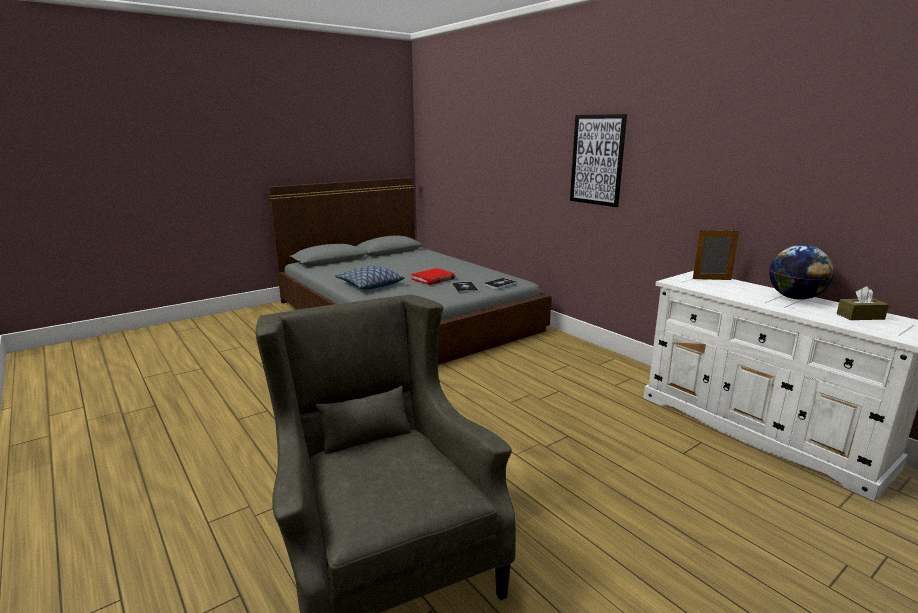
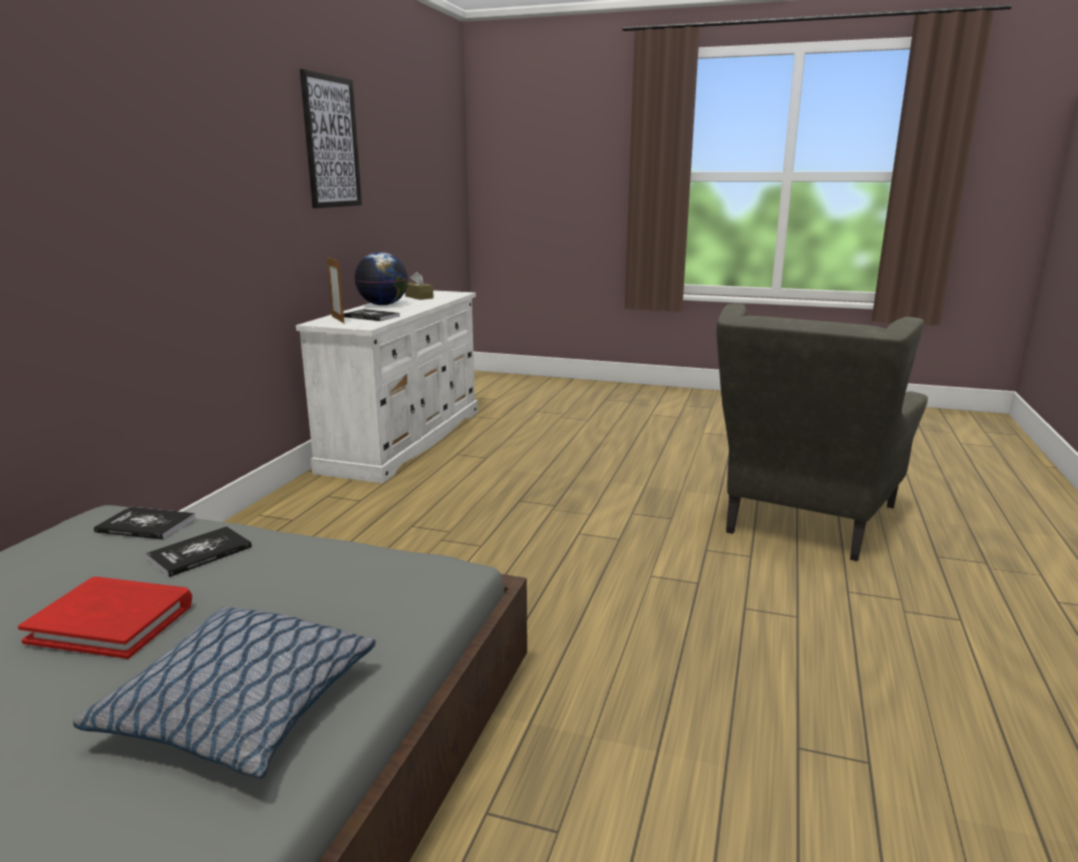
camera: 125 degrees left, 0 degrees up
(597, 160) = (115, 189): picture -> picture (331, 142)
(721, 287) = (371, 316): none -> book

